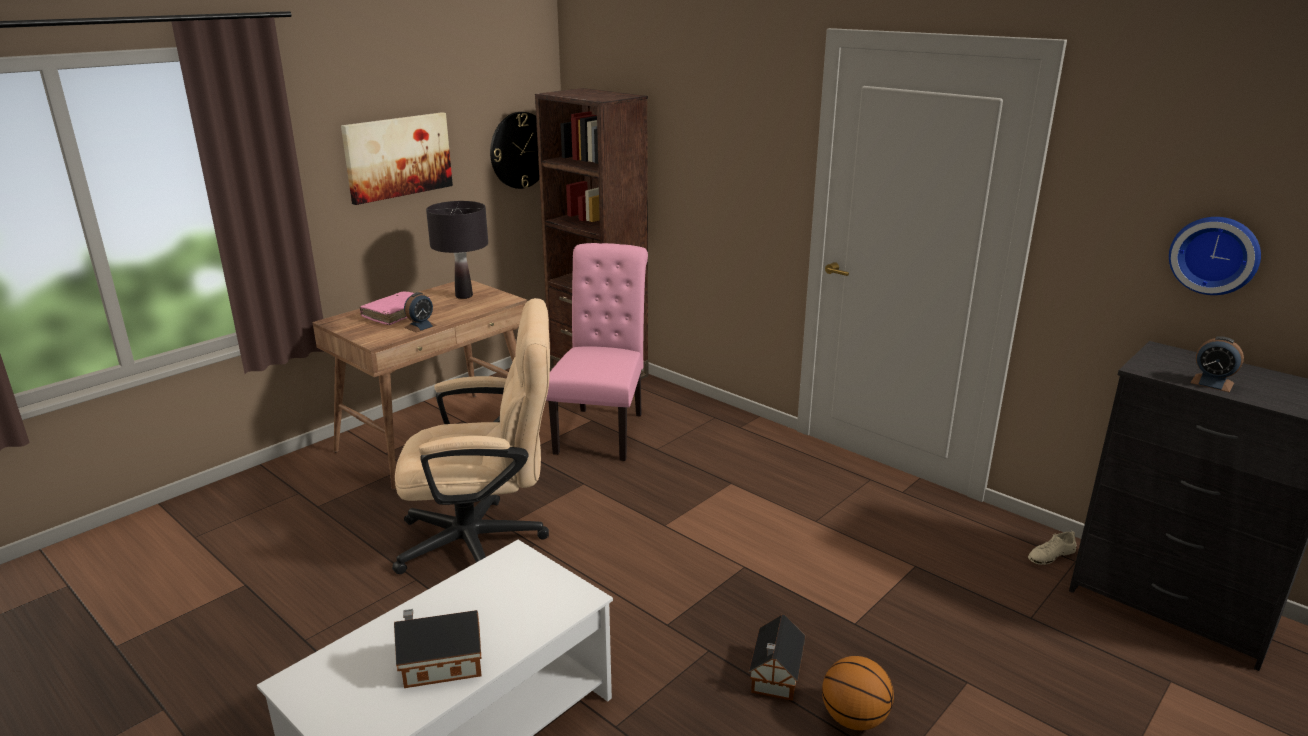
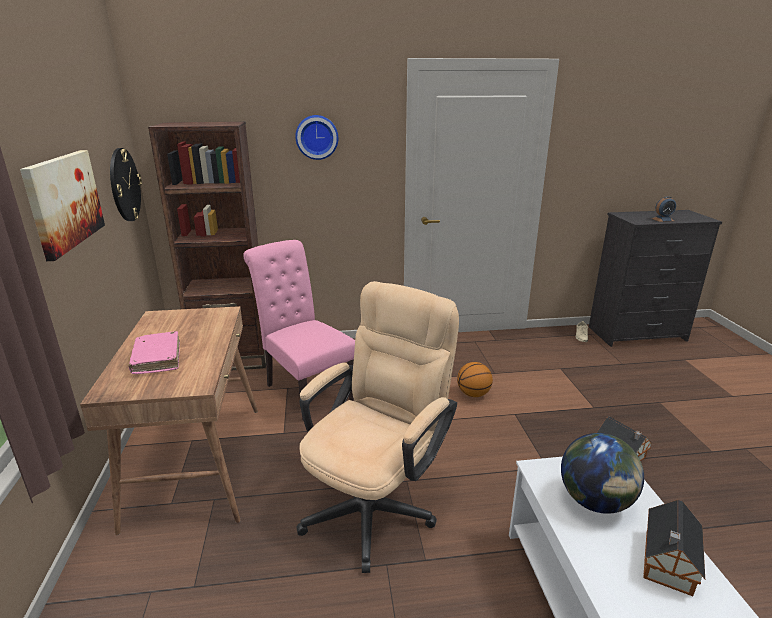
camera: 50 degrees left, 0 degrees up
(420, 326) = (207, 357): alarm clock -> none
(464, 296) = (182, 323): black table lamp -> none
(497, 601) = (595, 501): none -> globe
(854, 719) = (670, 446): basketball -> basketball (473, 394)
(1215, 254) = (629, 162): wall clock -> wall clock (317, 137)

